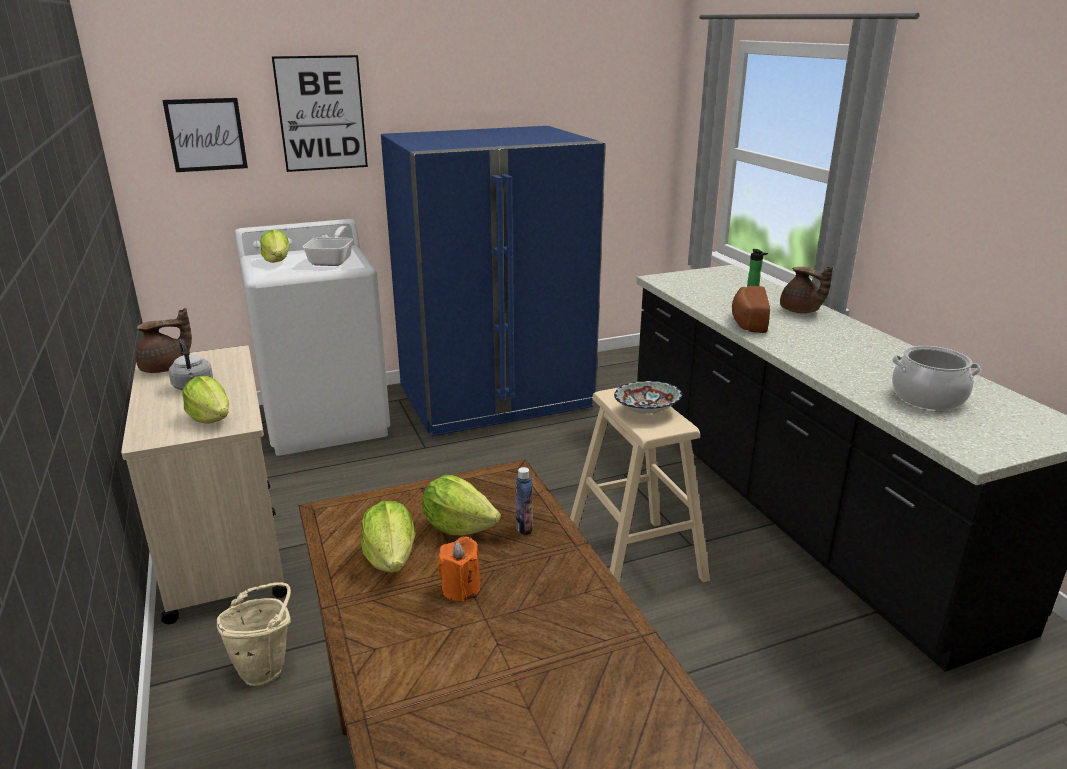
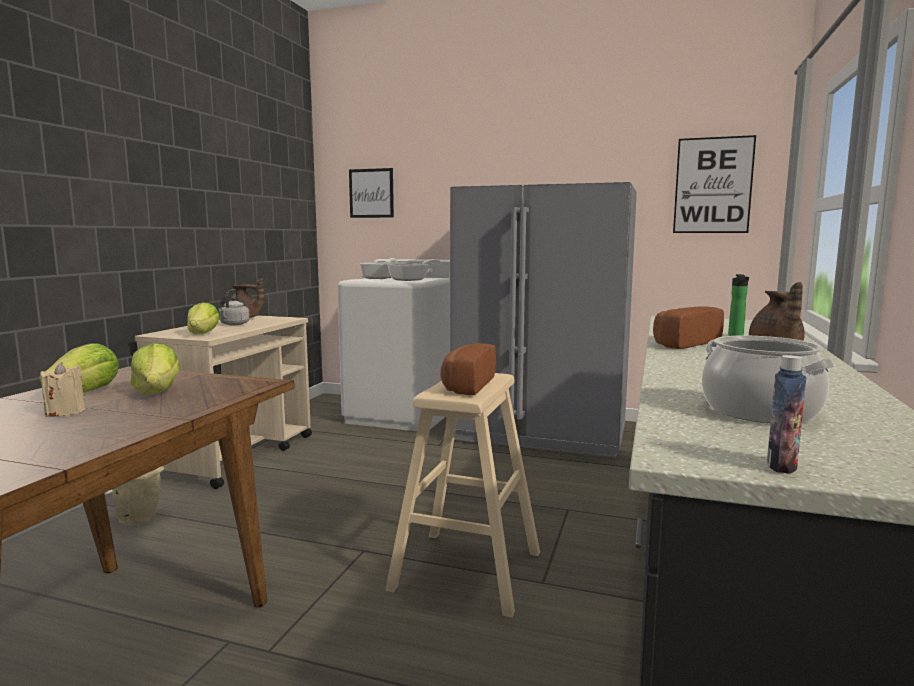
camera: 40 degrees right, 15 degrees down
(277, 261) = (381, 278): lettuce -> frying pan
(321, 114) = (446, 180): picture -> picture (713, 185)
(460, 588) = (65, 412): orange candle -> beige candle
(495, 398) = (542, 432): blue fridge -> grey fridge
(524, 528) = (183, 402): bottle -> bottle (781, 466)
(646, 411) = (465, 385): bowl -> bread

